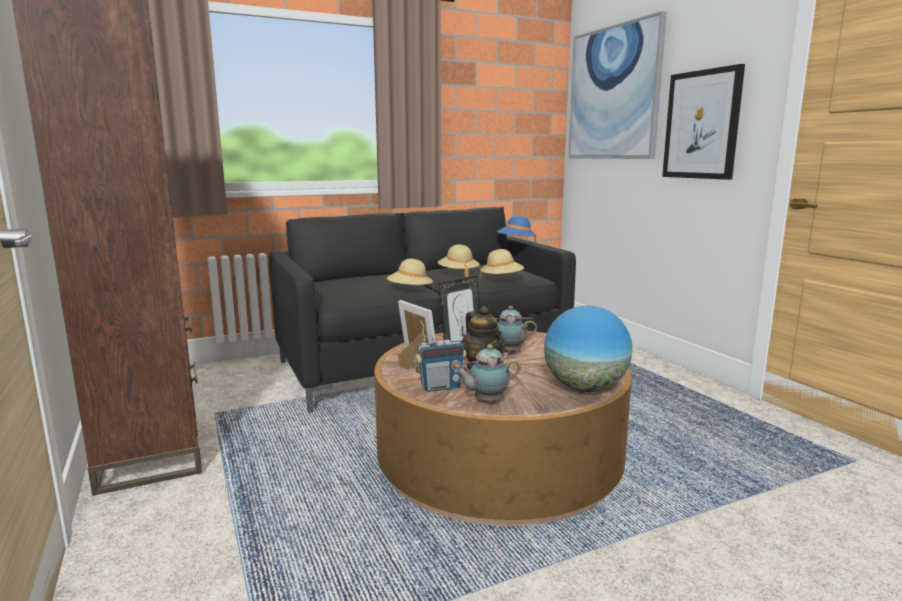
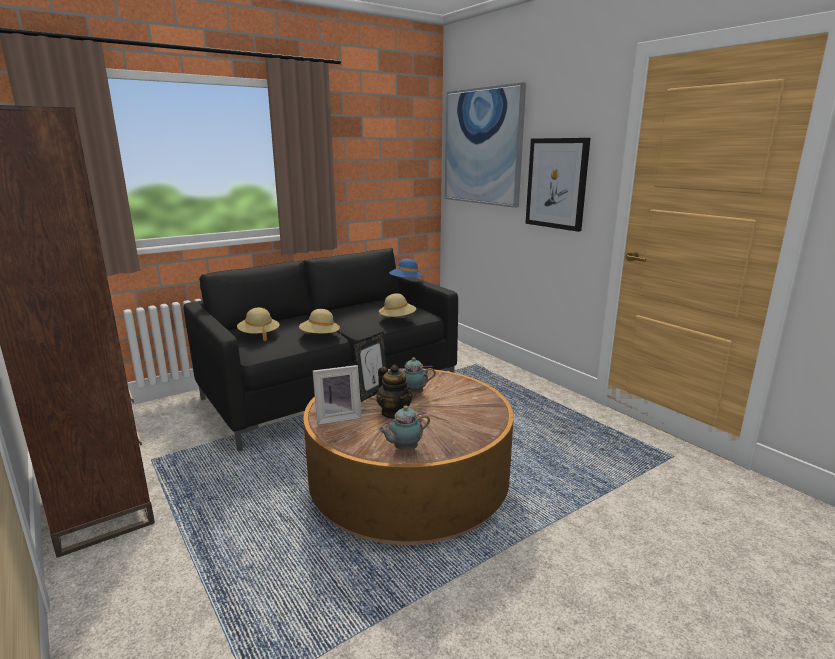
camera: 10 degrees left, 5 degrees up
(414, 367) = (338, 417): picture frame -> picture frame turned 120 degrees clockwise
(440, 387) = (363, 437): radio -> none
(458, 273) = (358, 313): beige hat -> beige hat (259, 335)
(584, 388) = (479, 428): globe -> none

